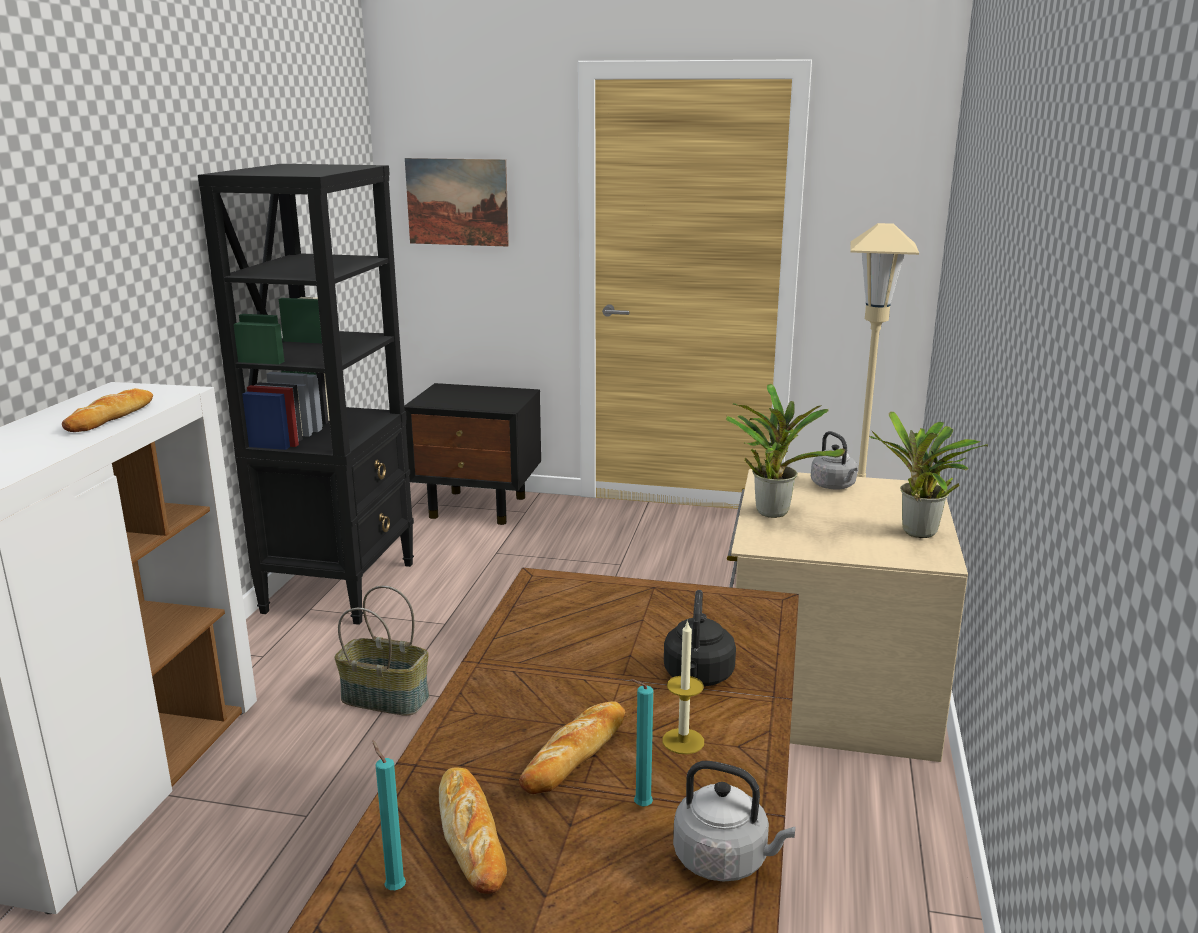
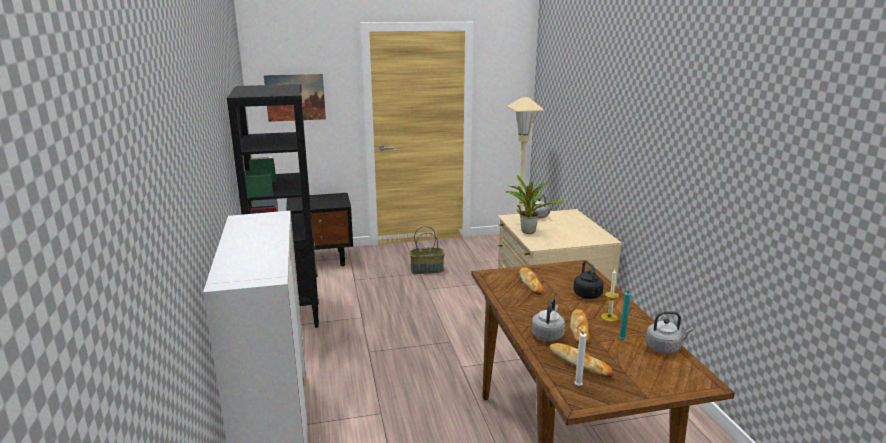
camera: 25 degrees left, 0 degrees up
(111, 417) = (269, 232): bread -> bread (530, 283)
(386, 698) = (367, 356): basket -> basket (427, 269)
(394, 887) = (576, 385): turquoise candle -> white candle
(491, 744) = (548, 335): none -> grey kettle
(917, 534) = (590, 231): potted plant -> none

